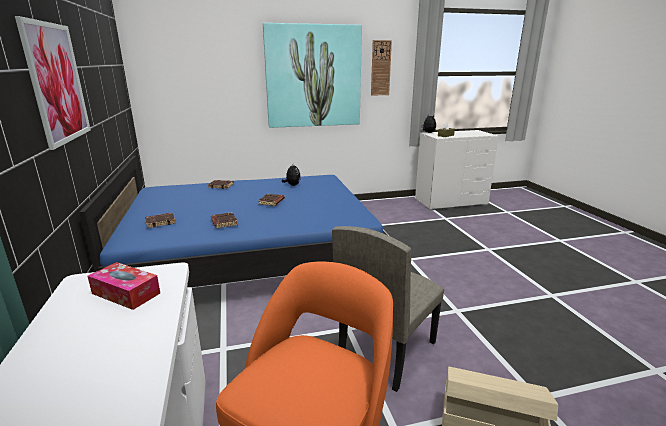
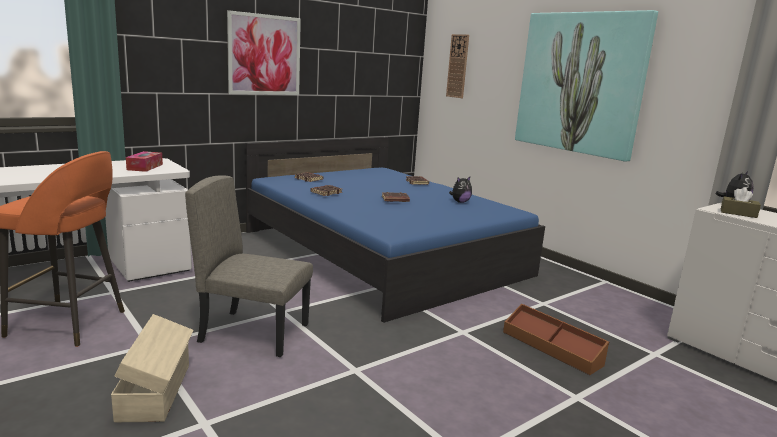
camera: 65 degrees right, 5 degrees down
(380, 68) = (684, 79): wall clock -> wall clock (458, 66)
(435, 239) = (552, 348): none -> brown storage box

